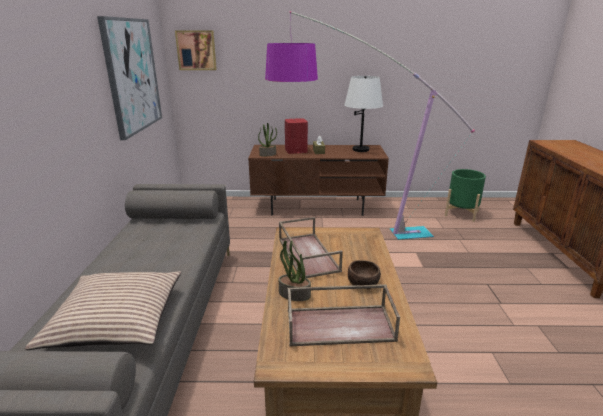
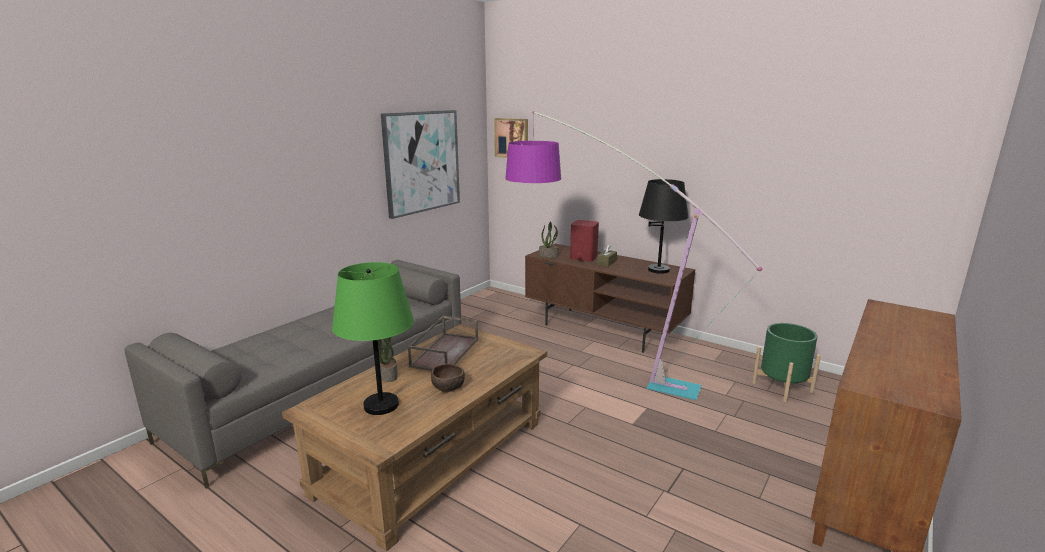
camera: 35 degrees right, 5 degrees down
(116, 320) = (276, 352): pillow -> none
(340, 324) = (381, 405): brown tray -> green table lamp
(360, 149) = (658, 270): white table lamp -> black table lamp

